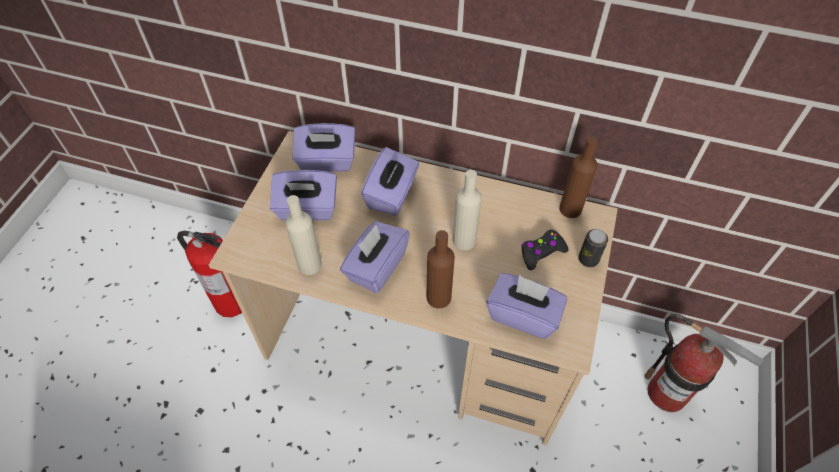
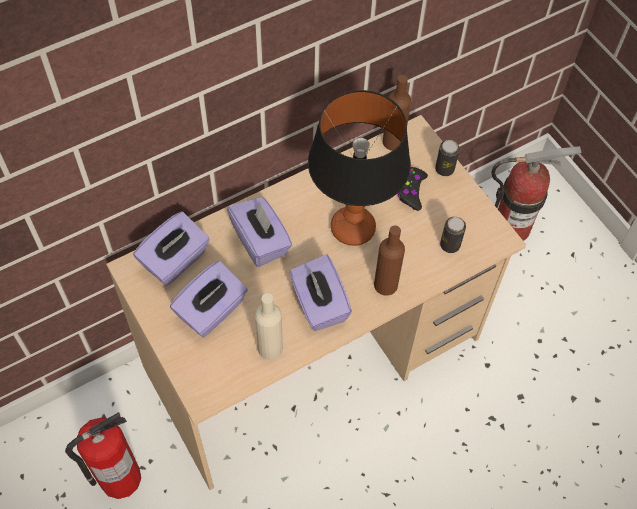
camera: 50 degrees left, 5 degrees up
(464, 240) = (353, 229): beige bottle -> table lamp
(523, 315) = (450, 245): purple tissue box -> can

